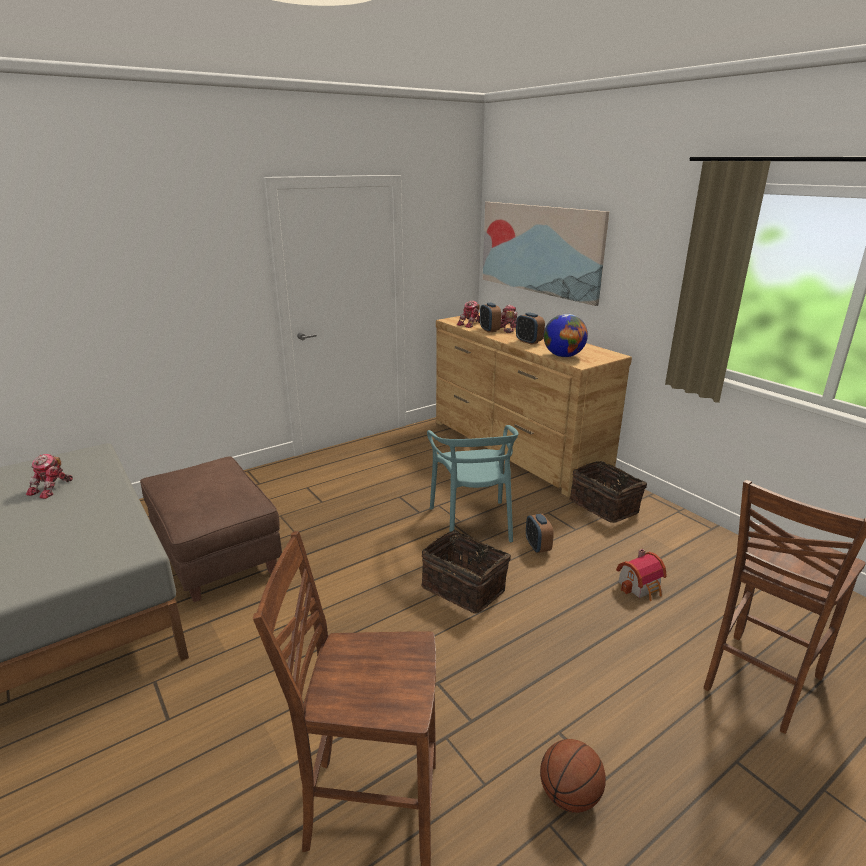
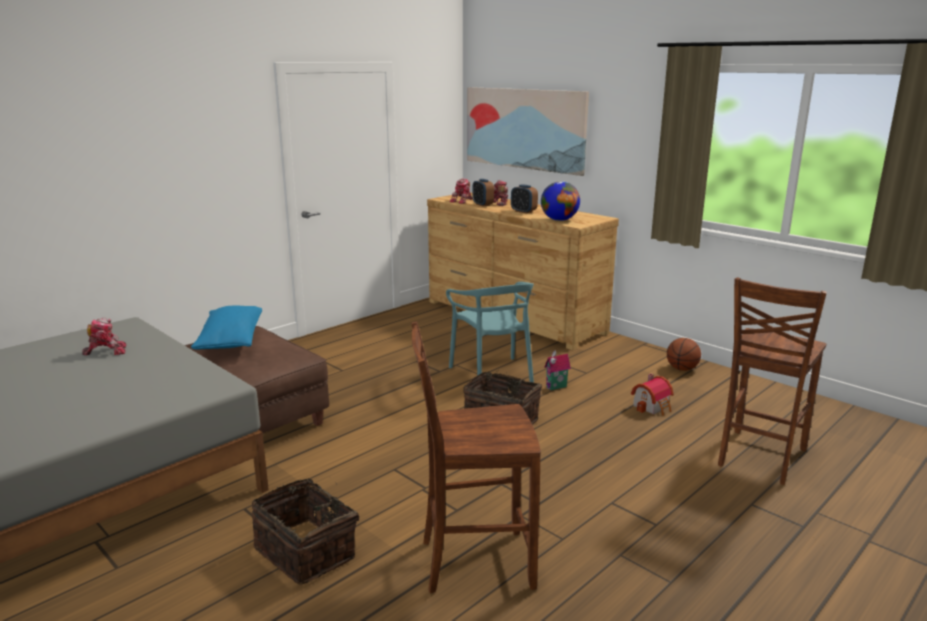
camera: 10 degrees left, 5 degrees down
(52, 488) = (106, 351): toy robot -> toy robot turned 120 degrees counterclockwise
(191, 477) = (230, 341): none -> blue pillow
(537, 547) = (557, 387): alarm clock -> toy house
(569, 796) = (630, 537): basketball -> basketball (682, 369)
(605, 506) = (607, 354): basket -> basket (307, 551)

